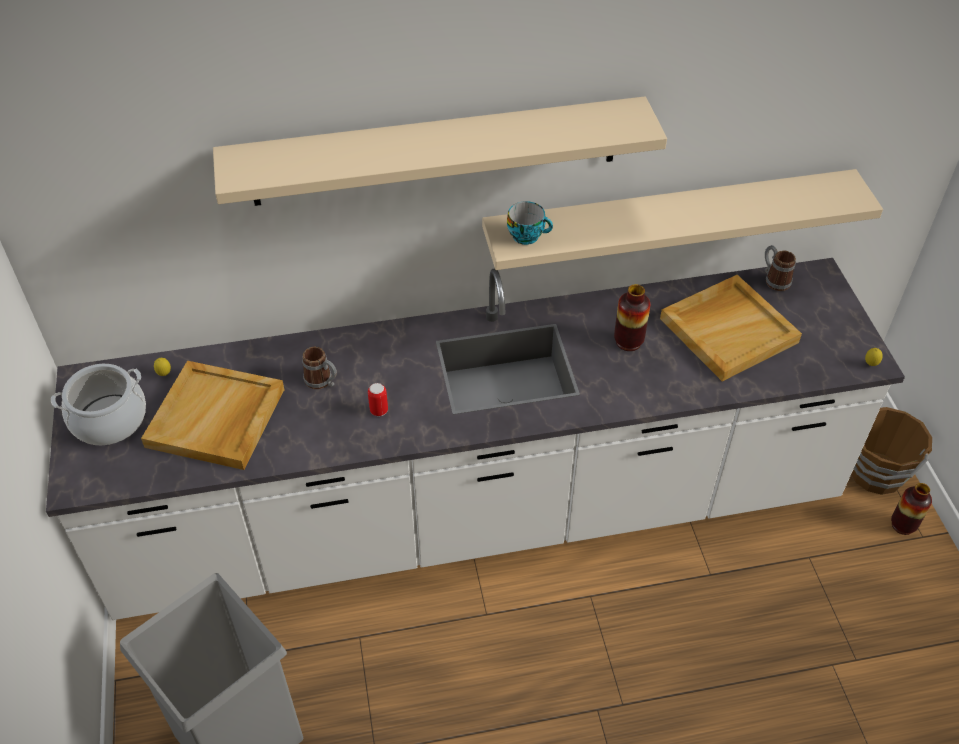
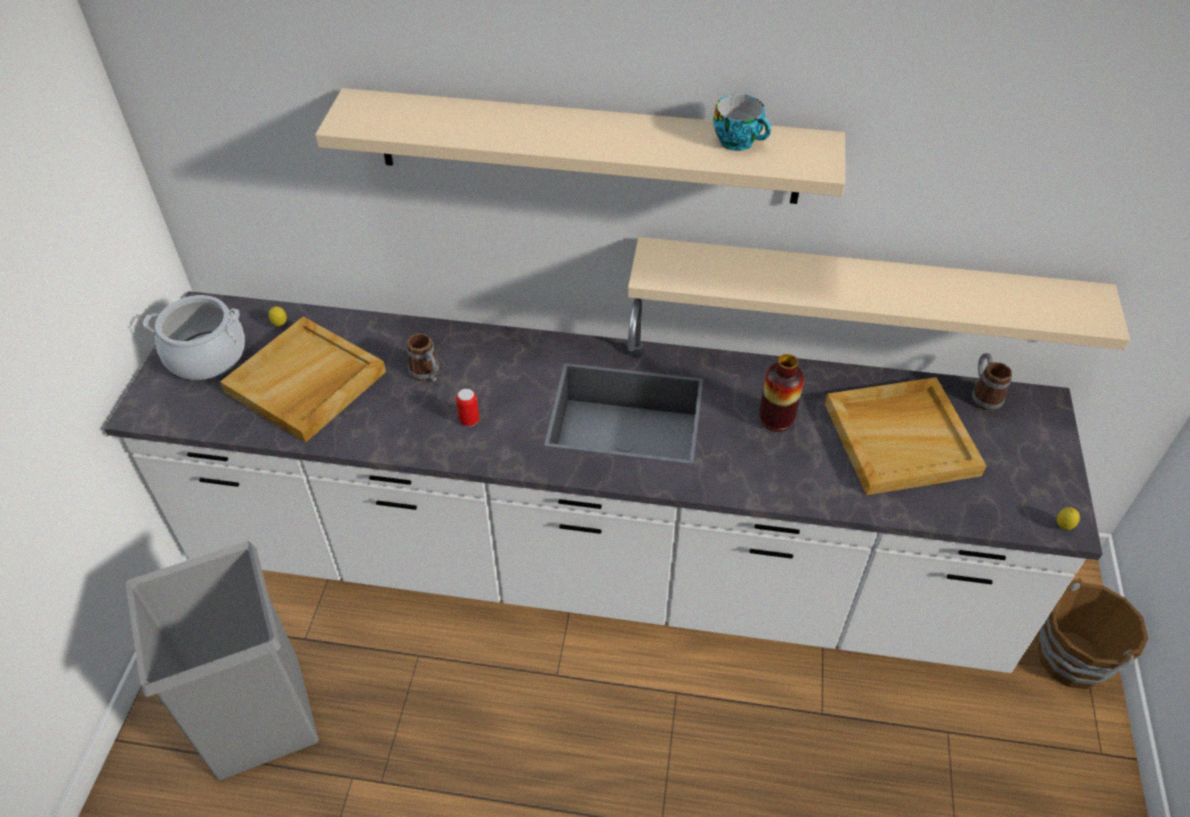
camera: 20 degrees right, 0 degrees up
(527, 235) = (677, 268): cup -> cup (739, 141)
(902, 525) = (1081, 732): vase -> none

